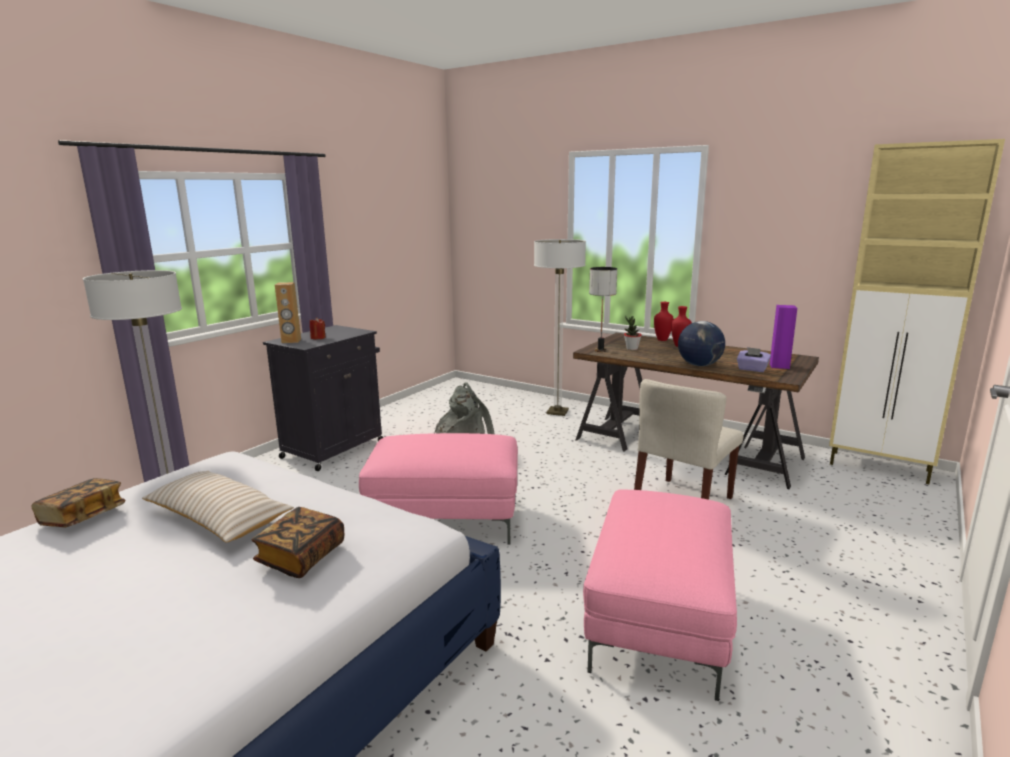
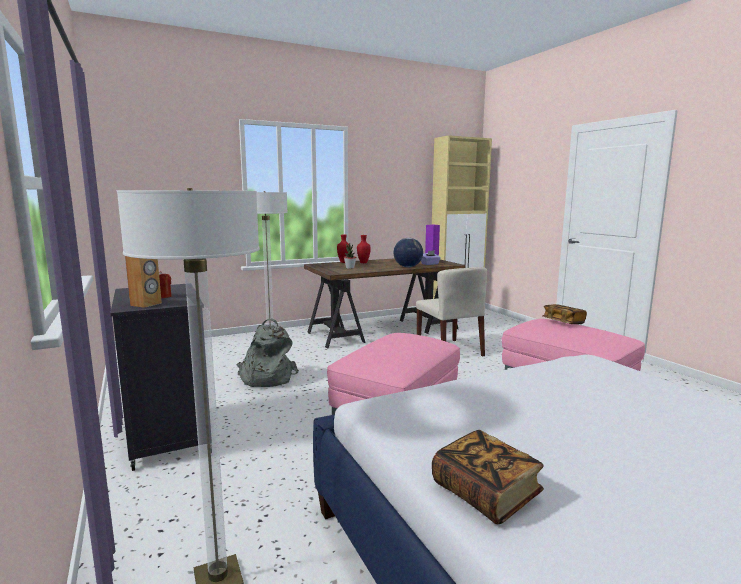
camera: 60 degrees left, 5 degrees down
(218, 518) = (534, 417): beige pillow -> none
(301, 557) = (628, 390): book -> book (563, 322)
(600, 350) = (340, 271): table lamp -> none

